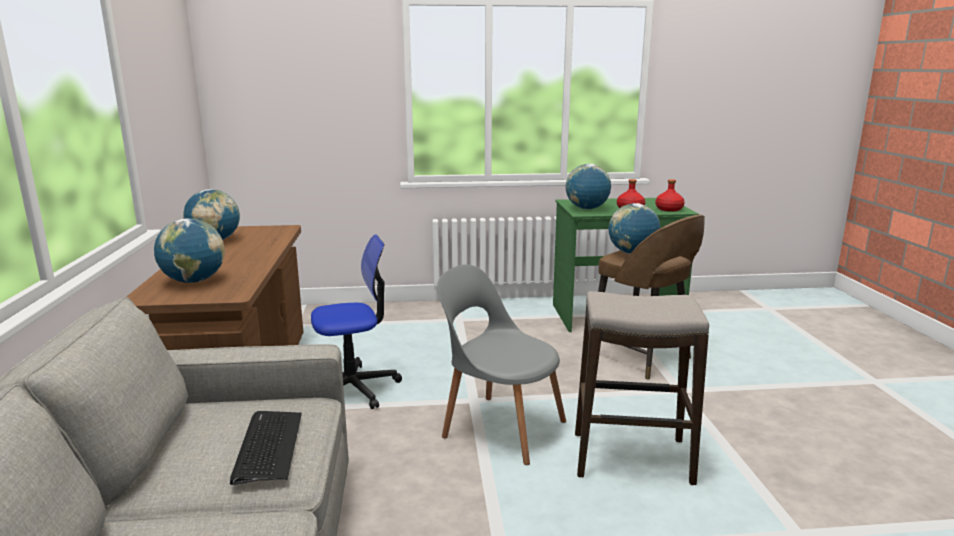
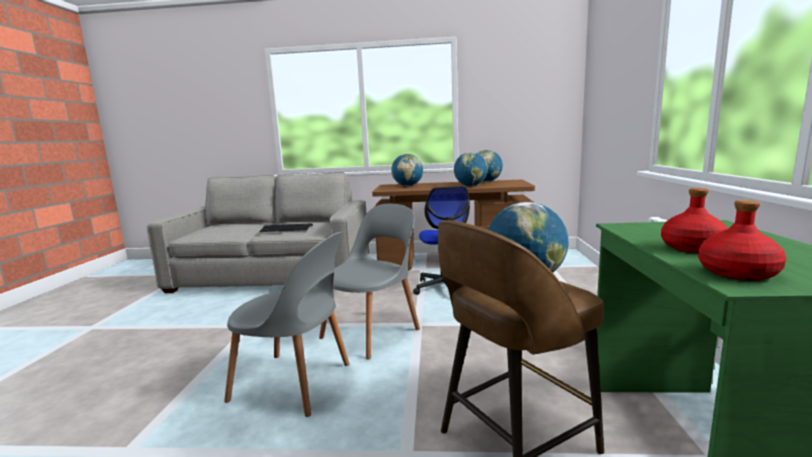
camera: 100 degrees right, 5 degrees down
(587, 209) = (659, 229): globe -> globe (470, 186)
(631, 458) = (295, 383): stool -> grey chair

